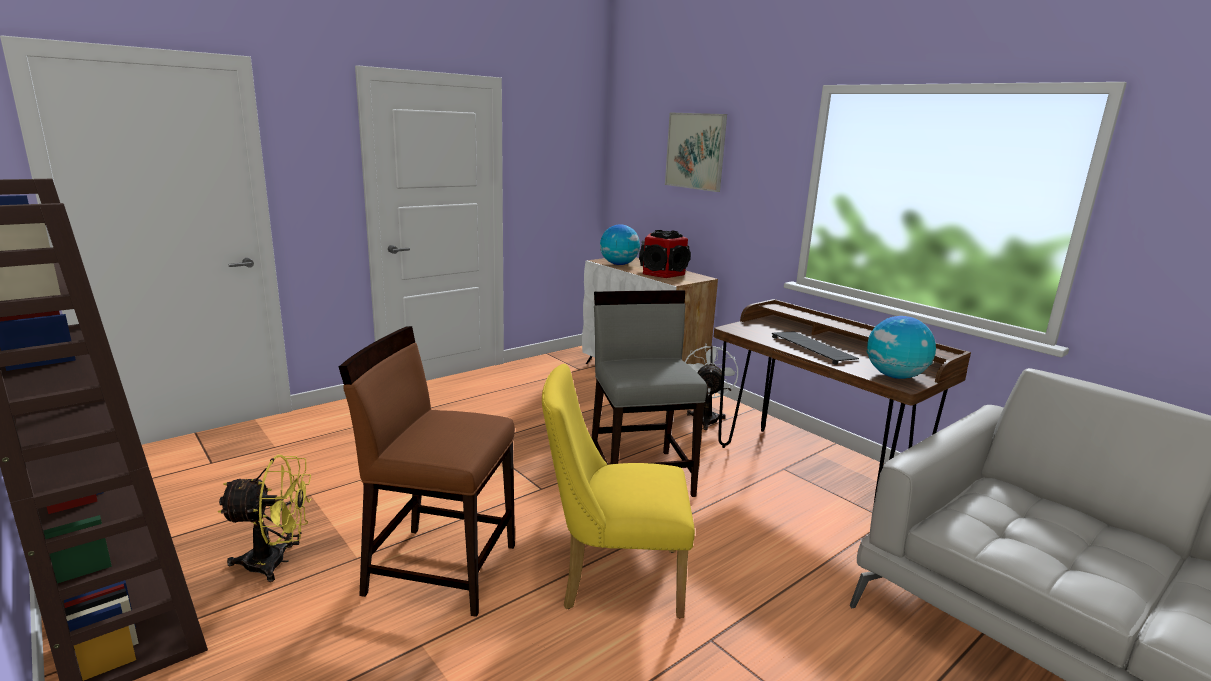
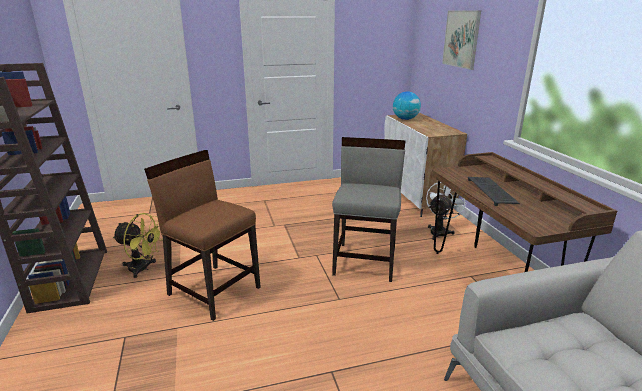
camera: 25 degrees right, 5 degrees up
(611, 579) = (300, 319): yellow chair -> none
(662, 273) = (429, 127): speaker -> none
(895, 376) = (536, 221): globe -> none

